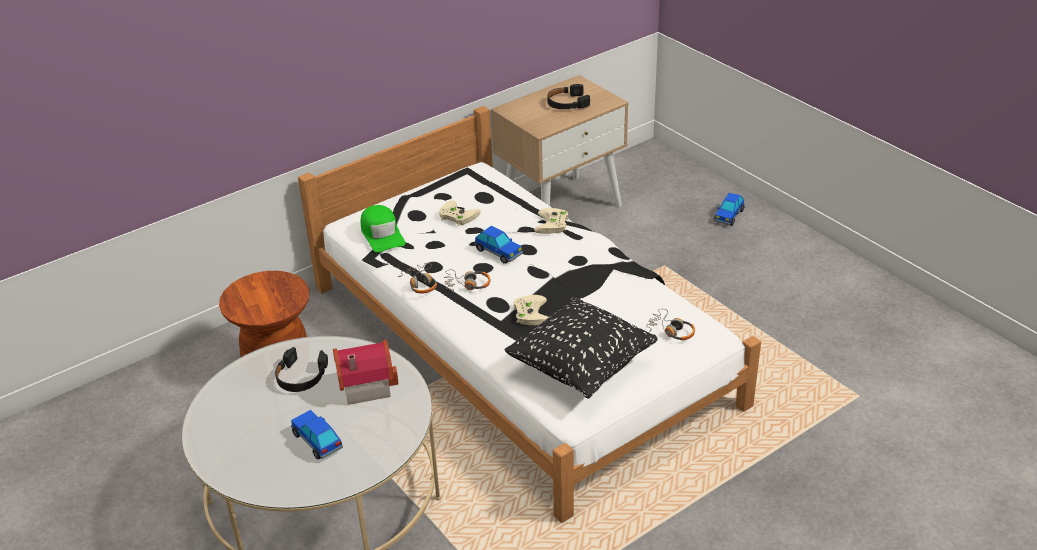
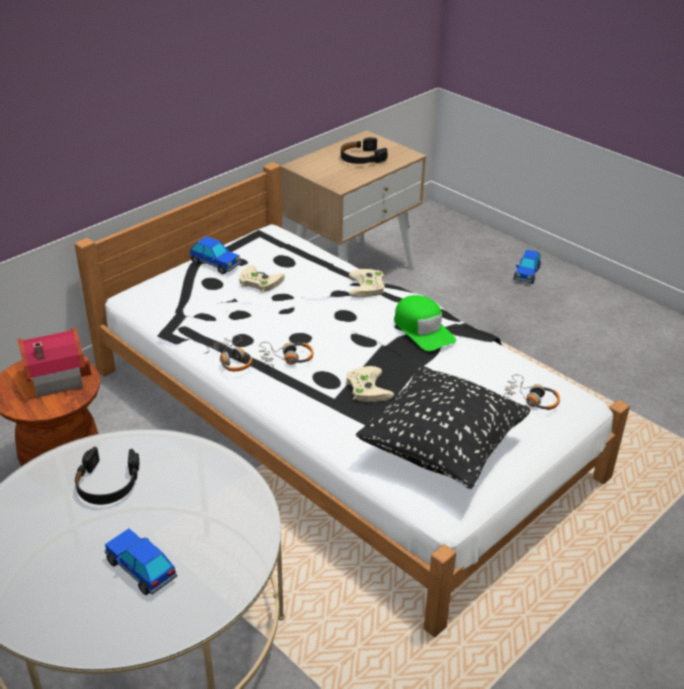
camera: 10 degrees left, 0 degrees up
(364, 384) = (189, 488): toy house -> toy house (54, 376)
(382, 234) = (176, 306): green cap -> green cap (423, 329)
(498, 252) = (314, 320): toy car -> toy car (215, 264)

